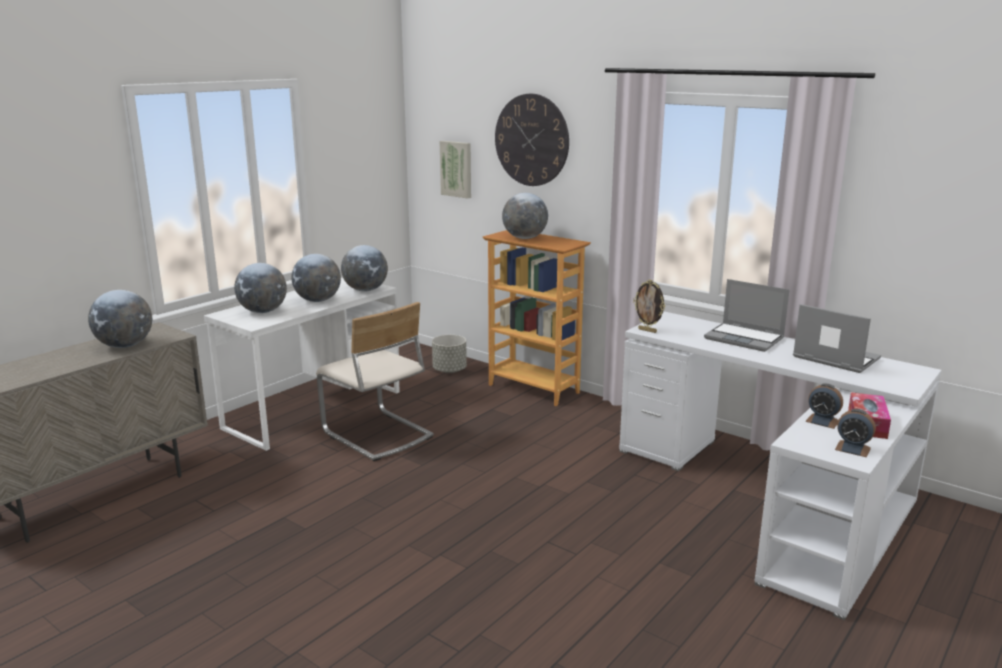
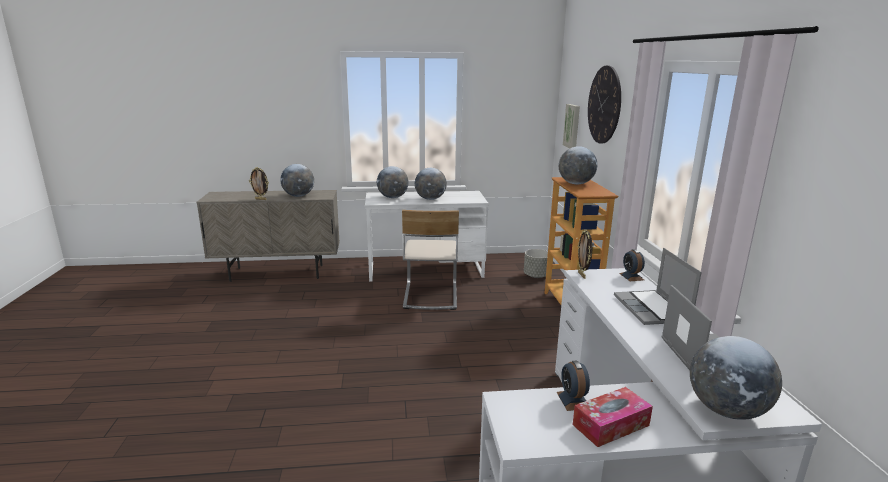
camera: 45 degrees right, 0 degrees up
(72, 368) = (261, 199): none -> picture frame
(365, 290) = (467, 200): globe -> globe (726, 410)
(852, 449) = (540, 434): alarm clock -> alarm clock (631, 276)

